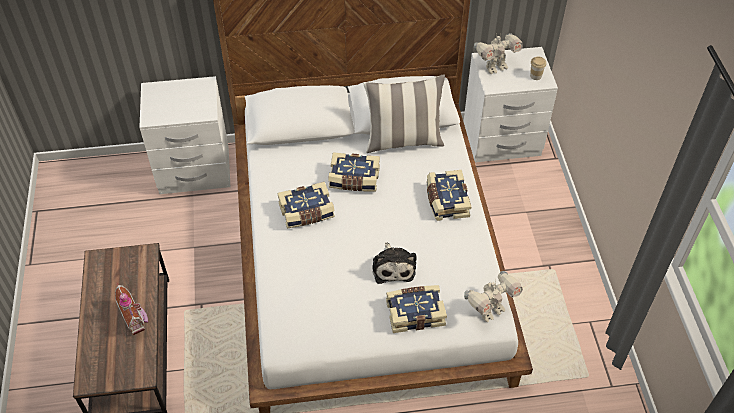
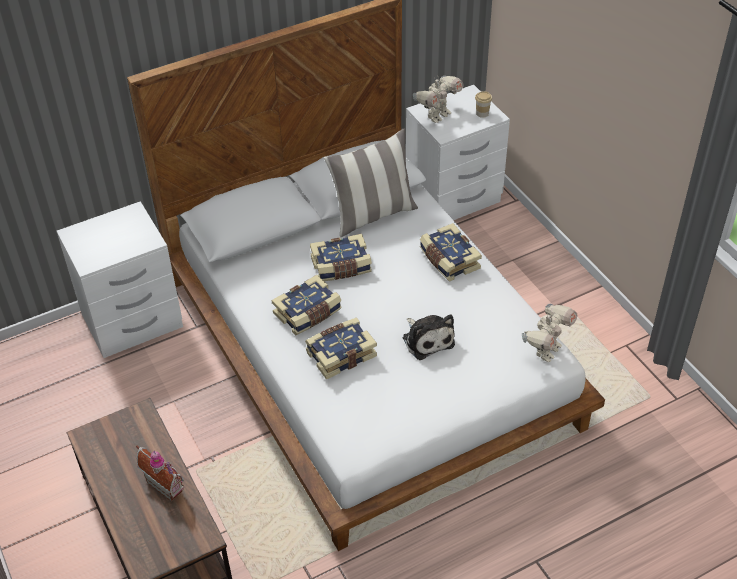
camera: 20 degrees left, 5 degrees down
(415, 312) = (473, 376): book -> book (340, 354)

